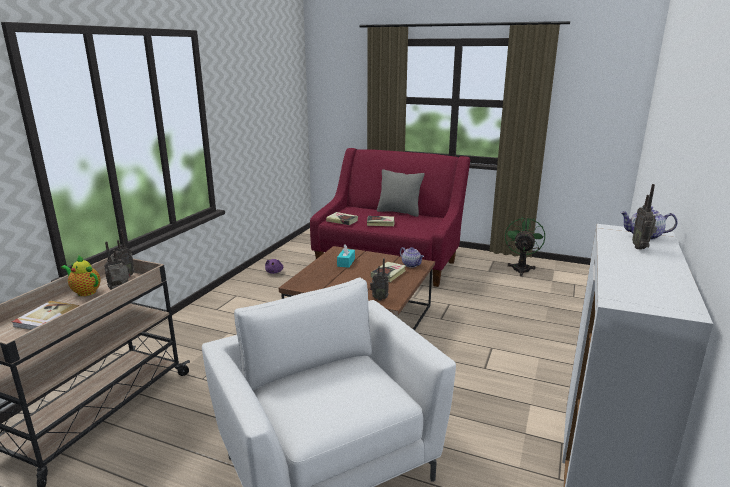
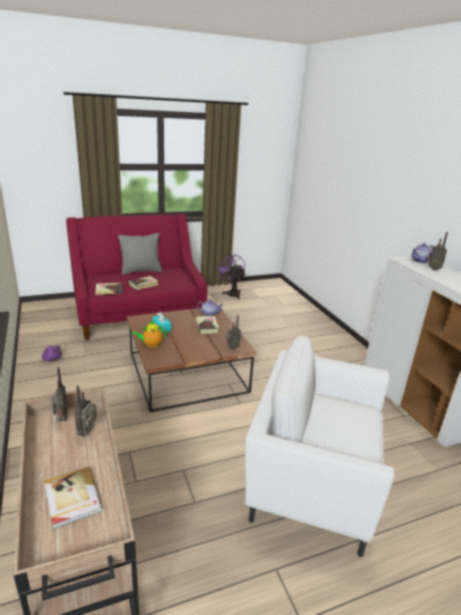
camera: 45 degrees left, 5 degrees up
(85, 292) = (51, 453): teapot -> teapot (151, 344)
(521, 268) = (232, 293): green fan -> purple fan

